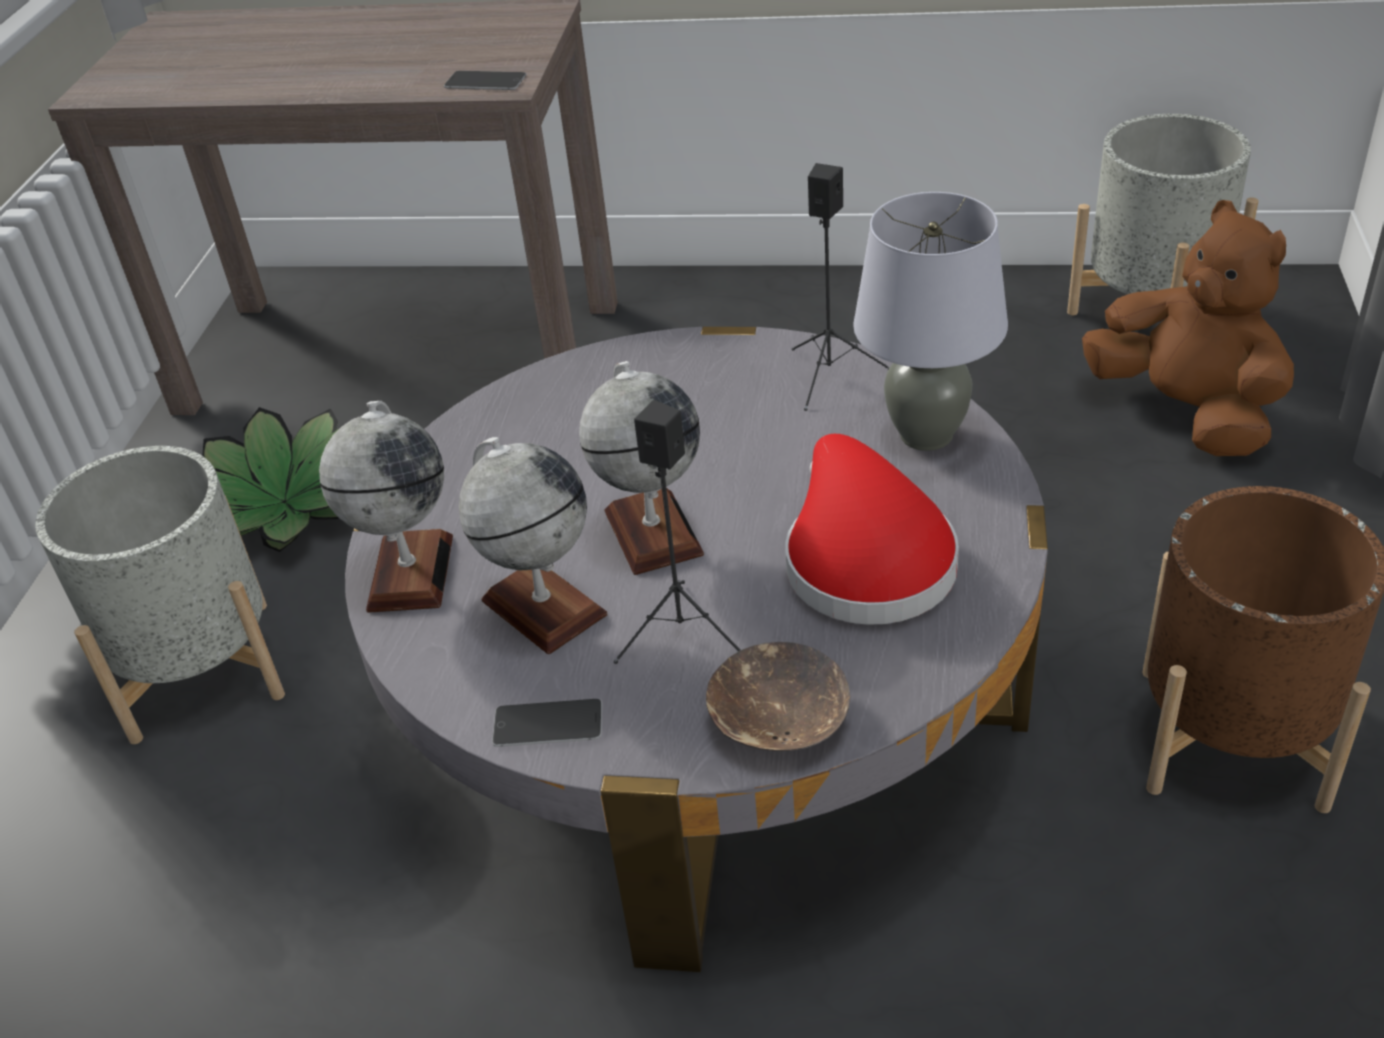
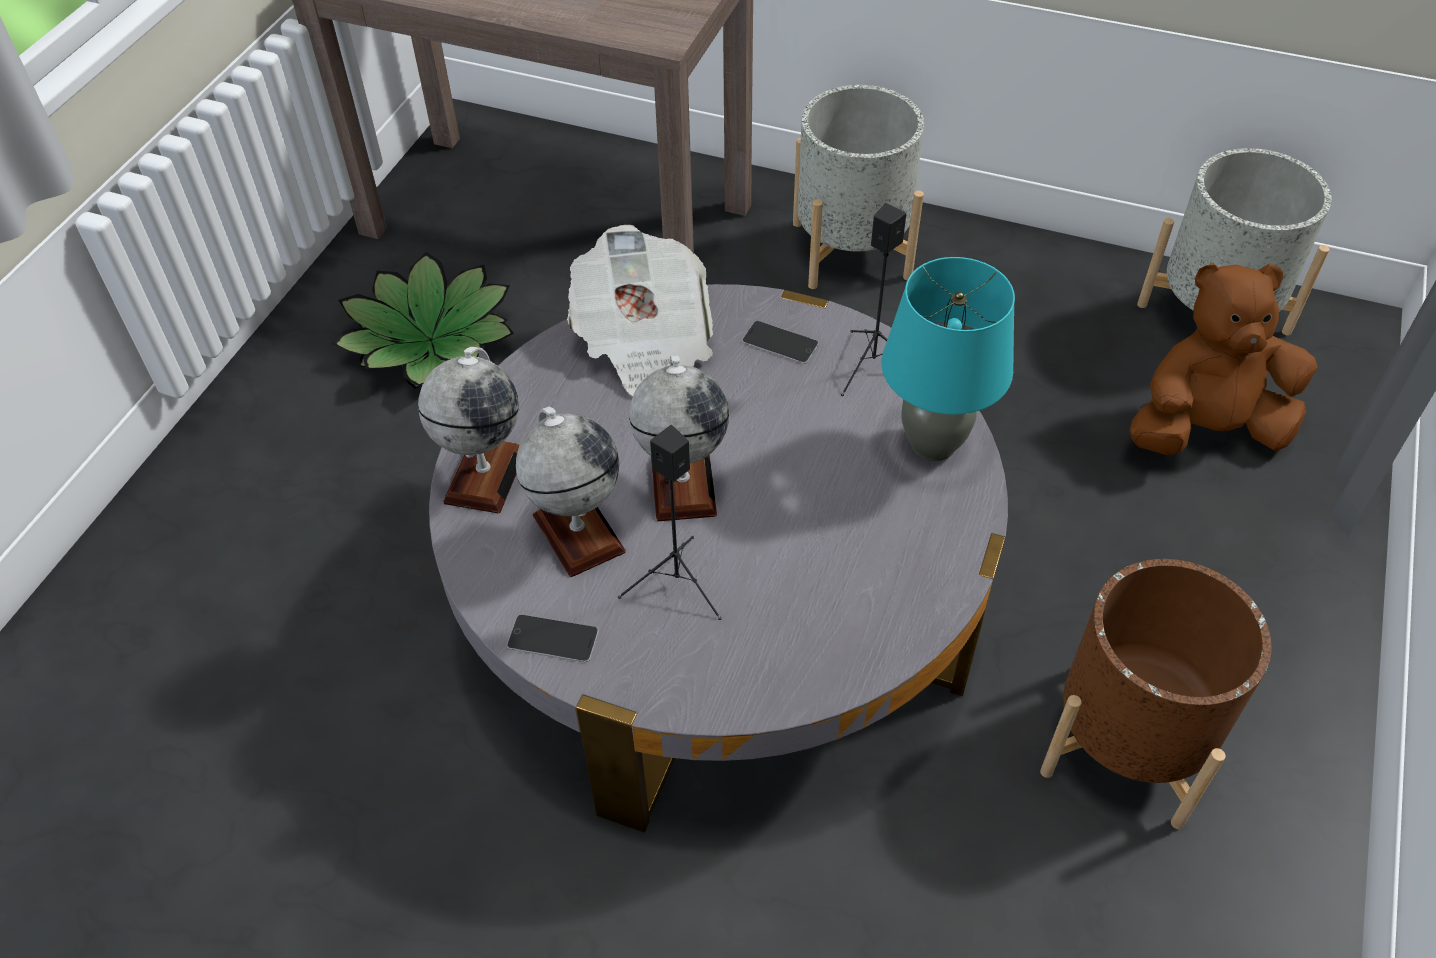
camera: 10 degrees right, 10 degrees up
(201, 670) = (334, 479): grey planter -> grey planter (851, 250)
(485, 81) = (647, 31): phone -> phone (780, 342)
(558, 405) = (643, 341): none -> newspaper
(777, 718) = (727, 679): brown bowl -> none
(864, 559) = (842, 551): red hat -> none
(926, 435) = (933, 445): grey table lamp -> turquoise table lamp
(1186, 412) = (1205, 429): brown plush toy -> brown plush toy turned 75 degrees counterclockwise

